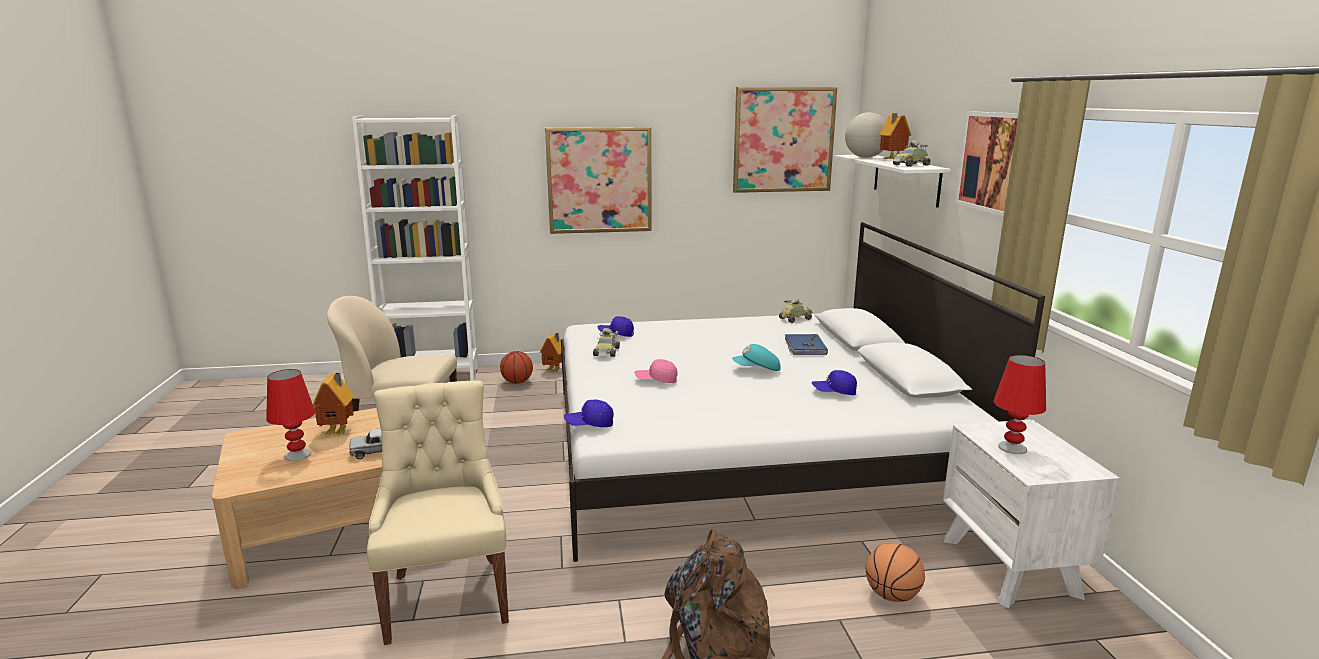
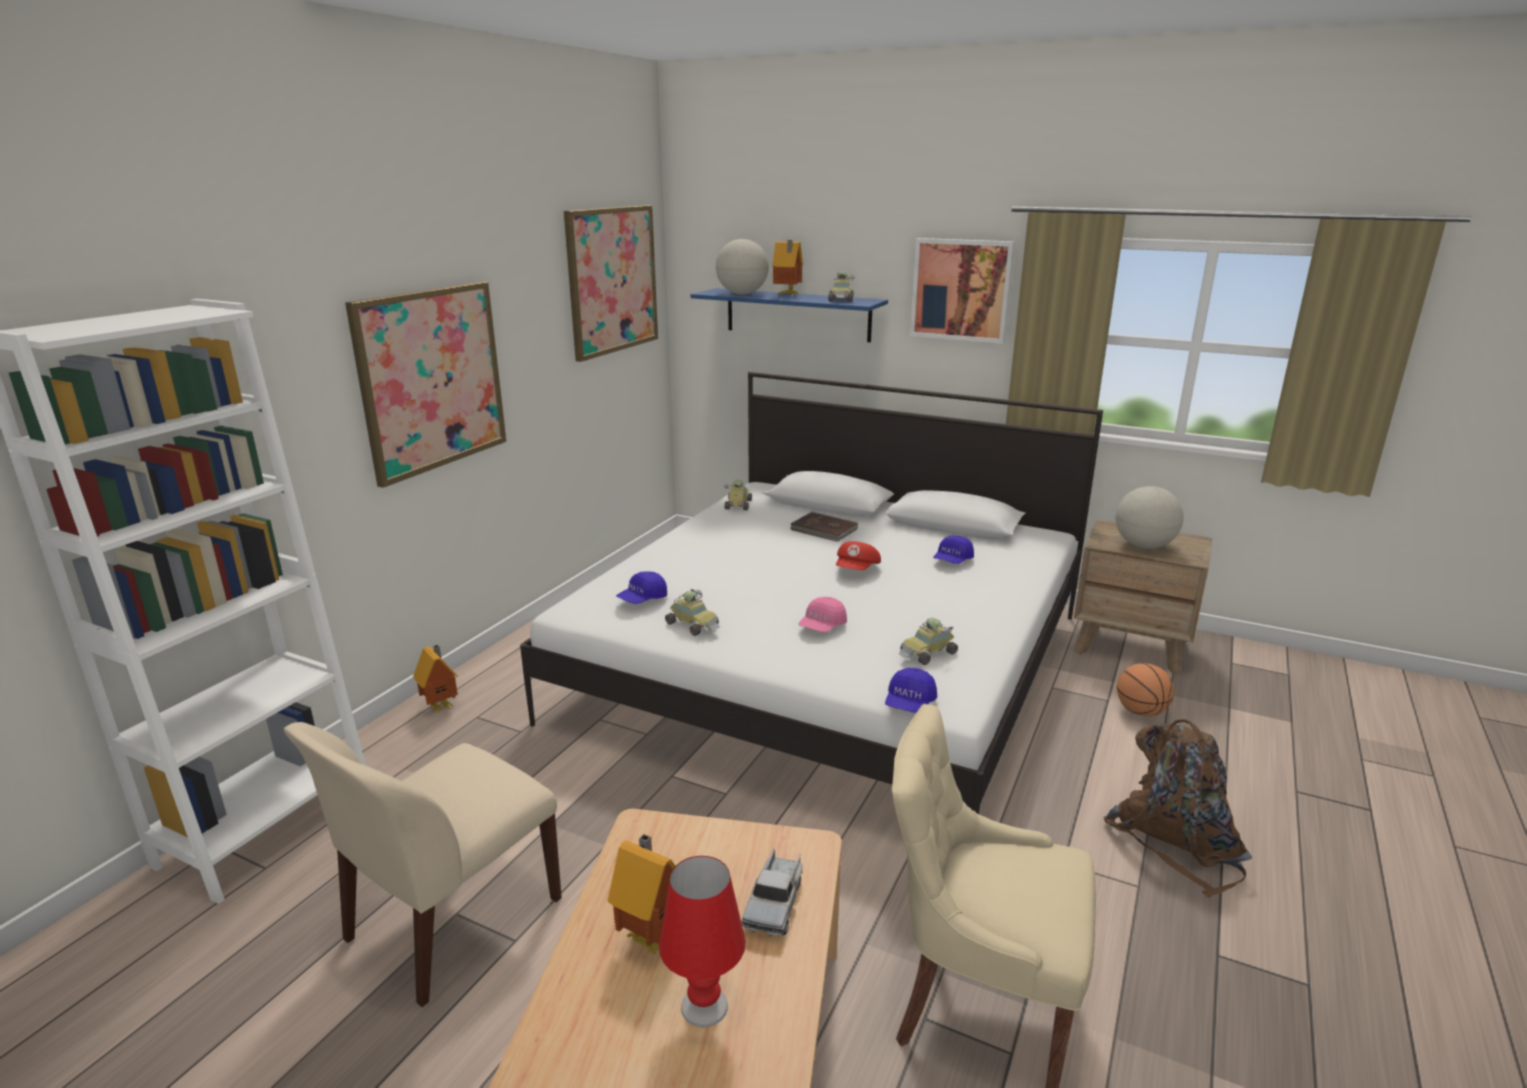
camera: 55 degrees left, 5 degrees up
(517, 382) = (429, 750): basketball -> none
(666, 415) = (928, 653): none -> toy car
(757, 370) = (857, 570): turquoise cap -> red cap
(804, 347) = (824, 530): blue book -> brown book
(906, 179) = (797, 314): white shelf -> blue shelf
(1011, 567) = (1131, 647): white nightstand -> brown nightstand
(1012, 448) = (1143, 546): red table lamp -> globe

